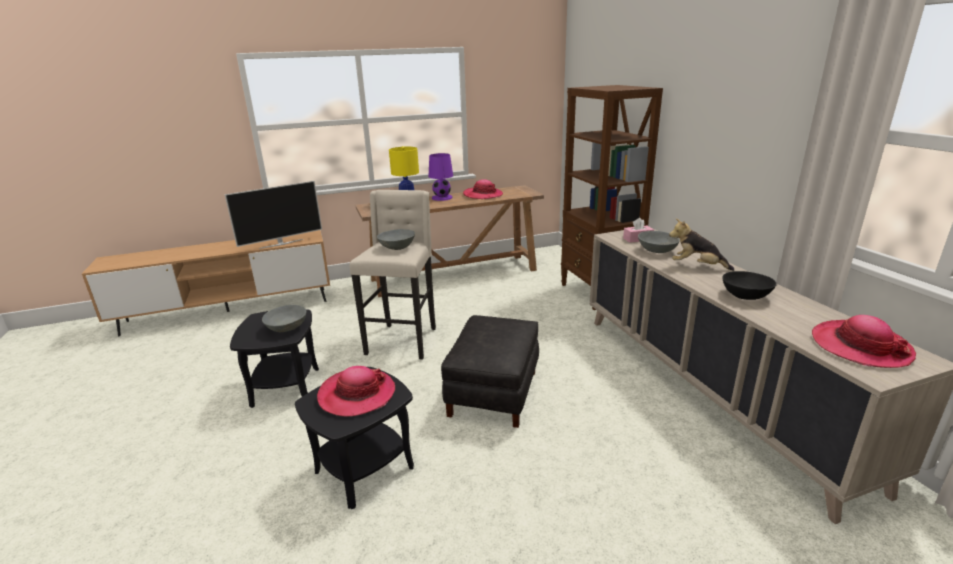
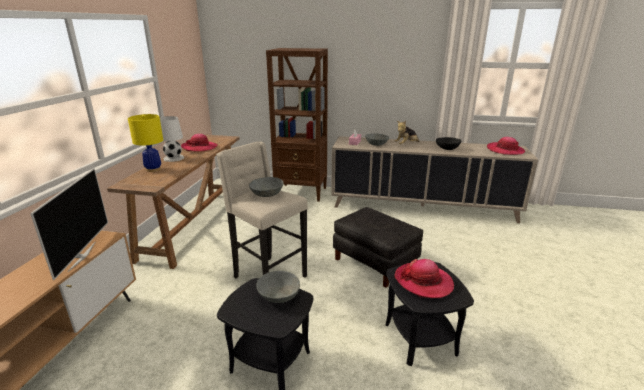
camera: 60 degrees left, 0 degrees up
(442, 197) = (173, 158): purple table lamp -> white table lamp

